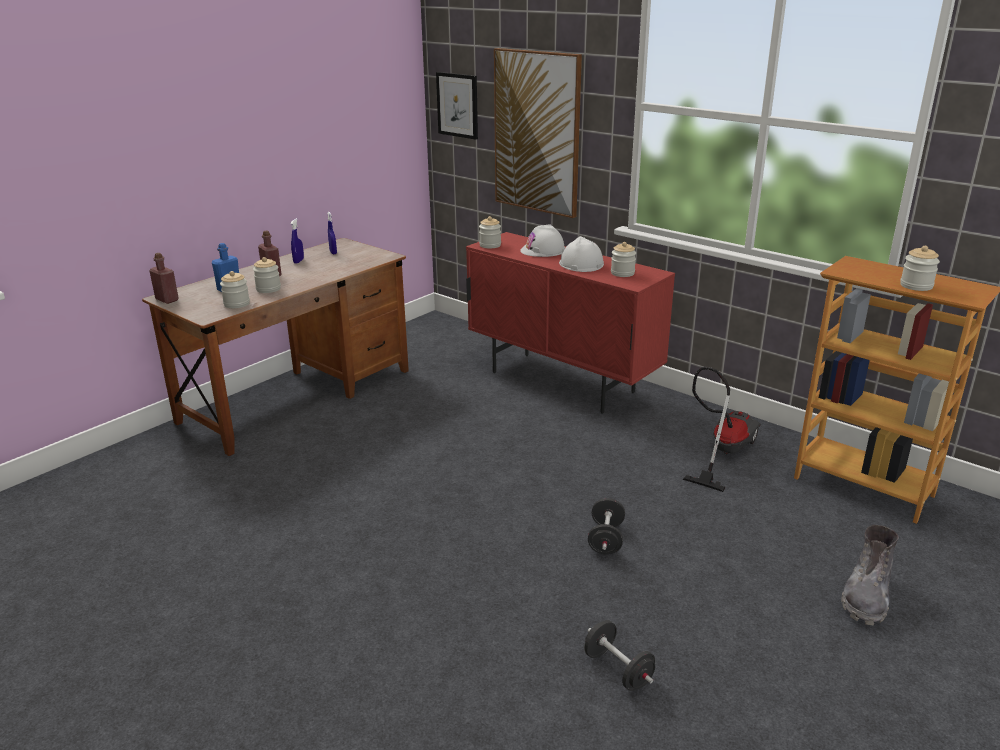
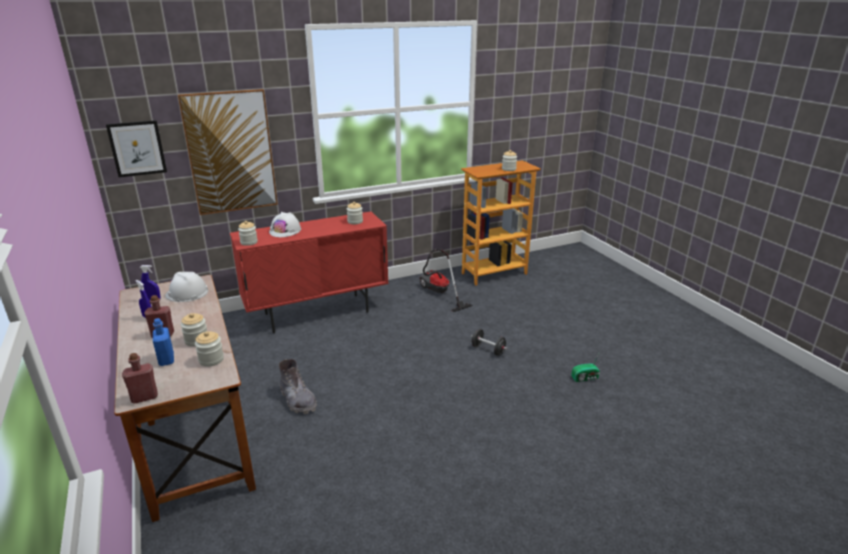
camera: 65 degrees left, 0 degrees up
(581, 264) = (325, 227): white hard hat -> white hard hat (187, 293)
(618, 669) = (585, 378): black dumbbell -> radio
(866, 596) = (566, 303): grey boot -> grey boot (298, 400)

